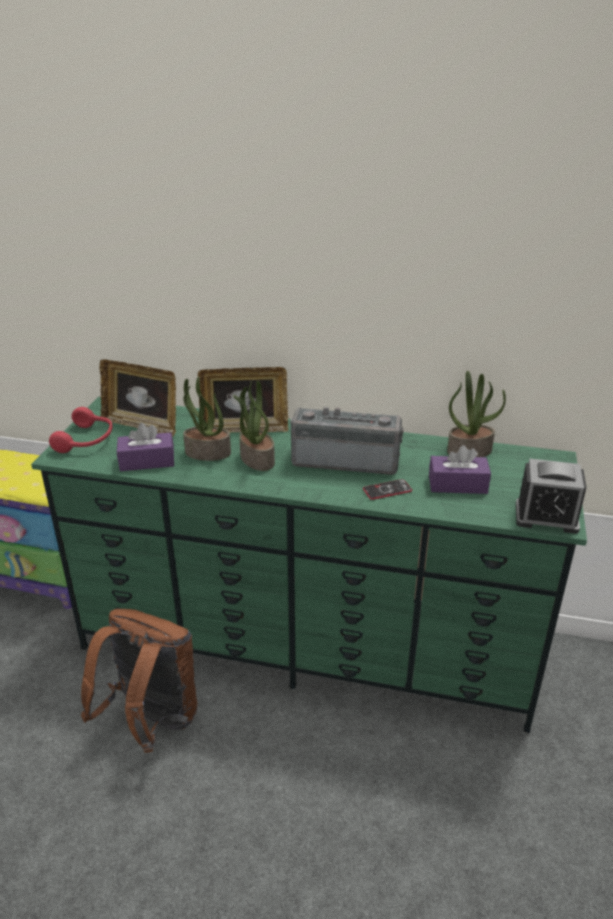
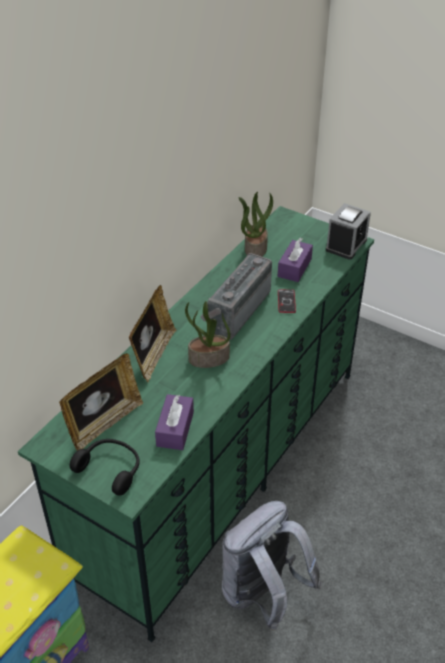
camera: 70 degrees left, 10 degrees up
(87, 440) = (110, 469): red headphones -> black headphones
(152, 721) = (262, 595): brown backpack -> grey backpack
(207, 453) = (182, 387): potted plant -> none

